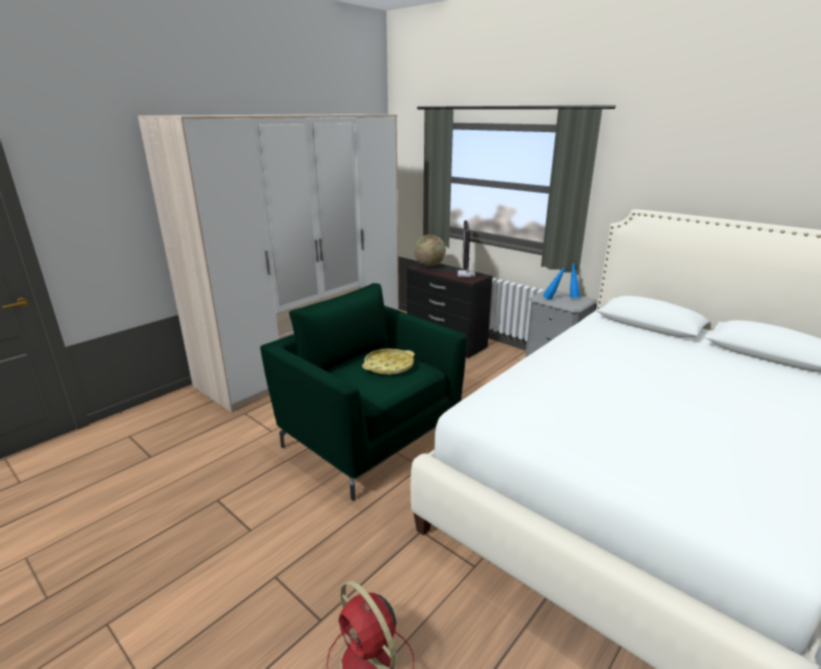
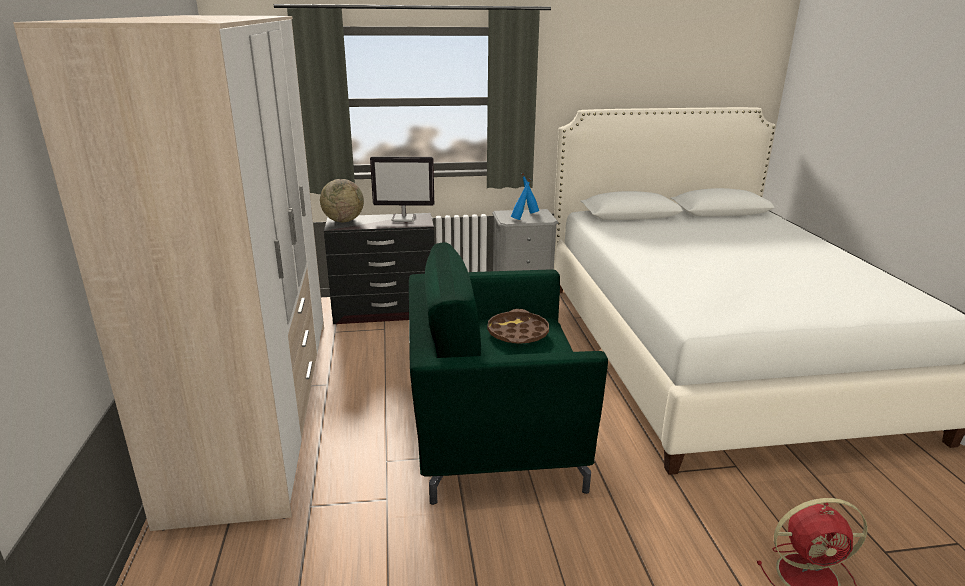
camera: 50 degrees left, 0 degrees up
(389, 366) = (517, 333): yellow tray -> brown tray
(466, 274) = (404, 218): monitor -> monitor turned 45 degrees counterclockwise

